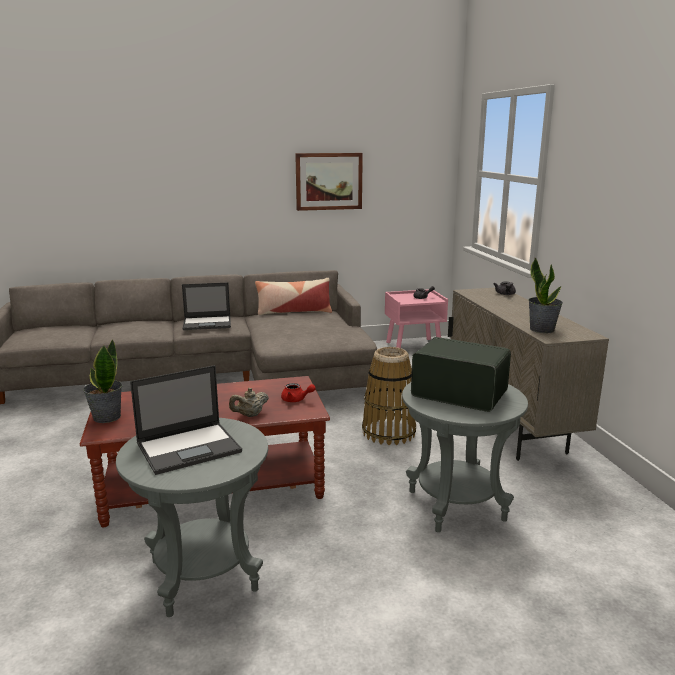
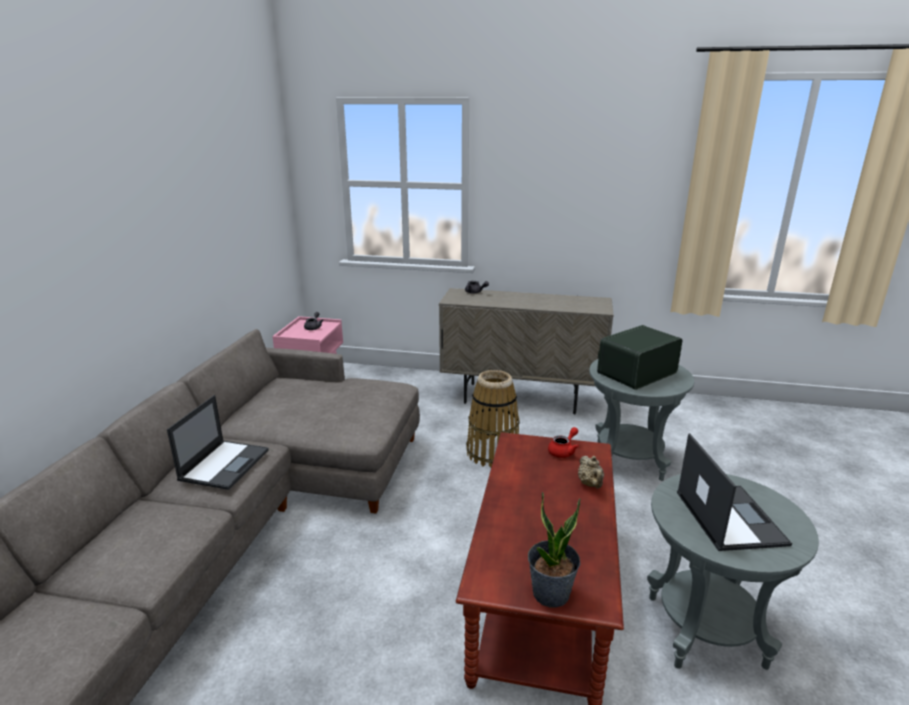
camera: 65 degrees left, 5 degrees up
(294, 312) = (255, 398): pillow -> none
(329, 181) = (208, 218): picture -> none
(542, 329) = (580, 307): potted plant -> none

